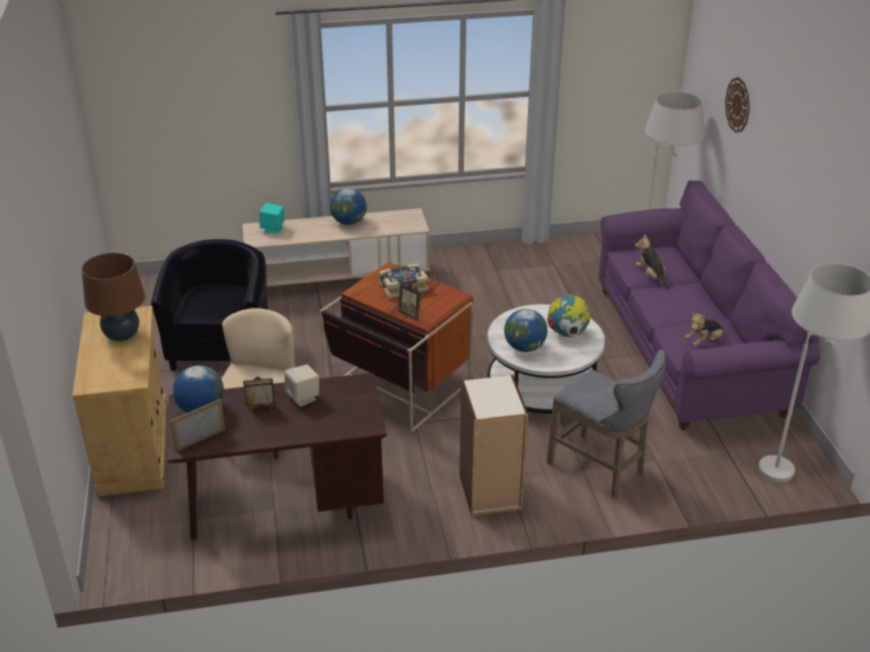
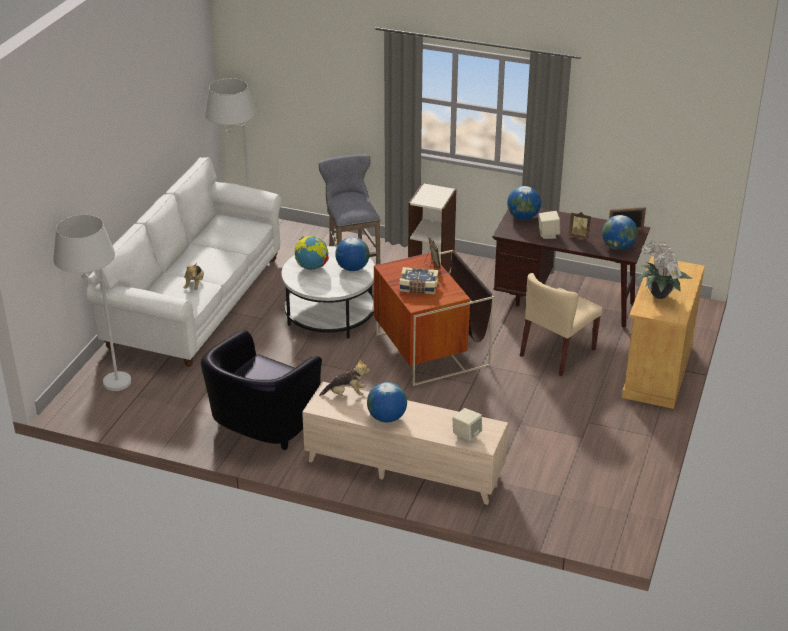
camera: 150 degrees left, 0 degrees up
(122, 335) = (660, 296): brown table lamp -> potted plant
(221, 346) = (555, 433): black armchair -> black armchair (261, 427)
(273, 229) = (466, 436): turquoise speaker -> beige speaker
(353, 414) = (523, 217): none -> globe
(688, 351) = (195, 302): purple sofa -> white sofa
(704, 341) = (234, 229): plush toy -> plush toy (346, 394)
(738, 105) = (82, 173): wall clock -> none

